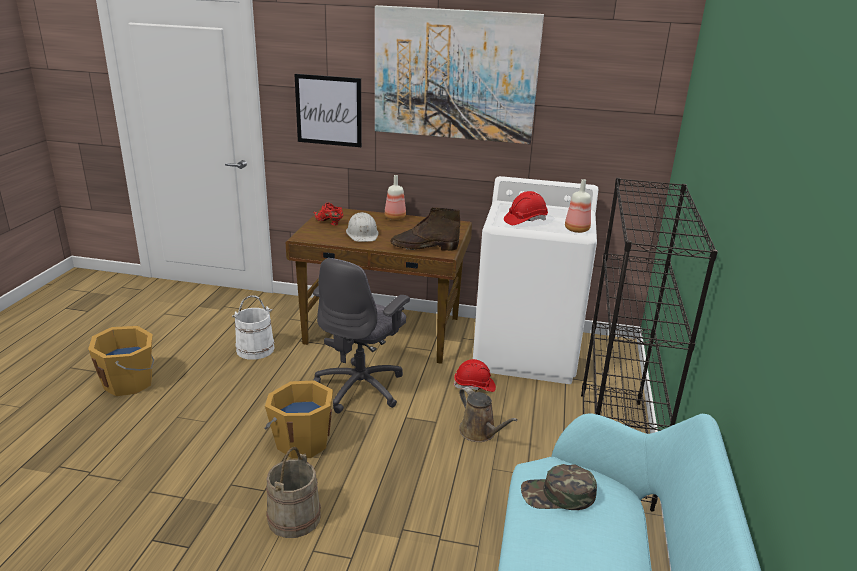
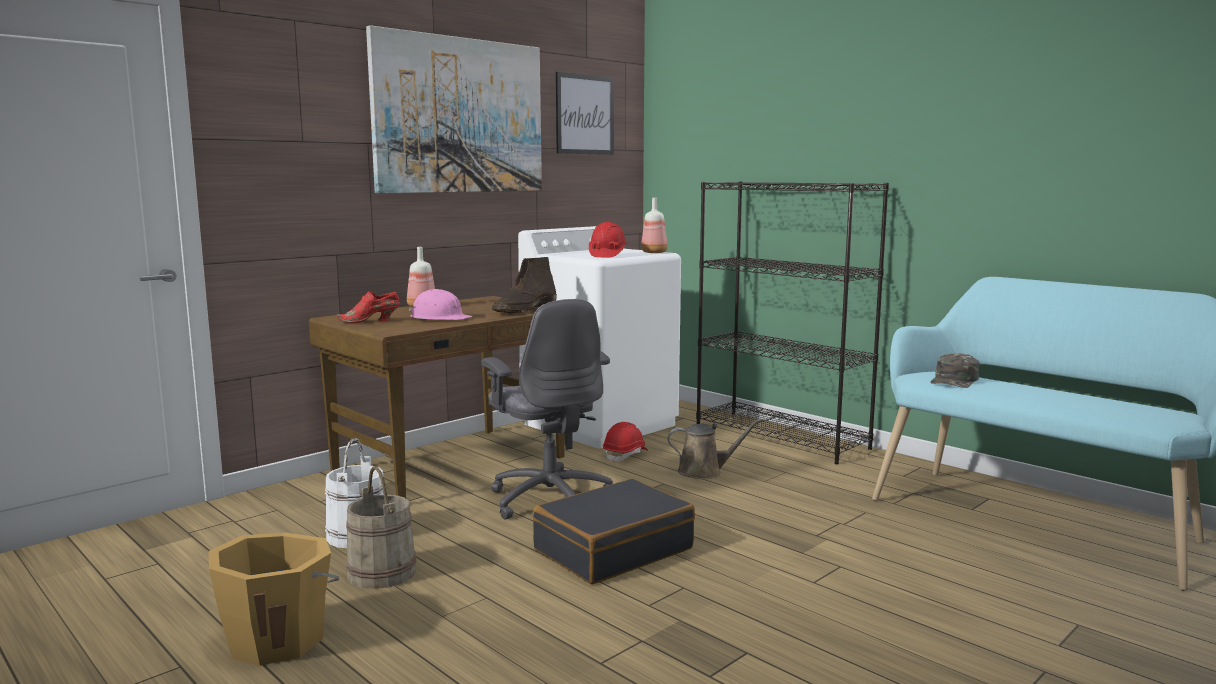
camera: 55 degrees left, 15 degrees down
(294, 518) = (751, 580): beige bucket -> beige bucket (382, 572)
(301, 441) = (613, 549): orange bucket -> black suitcase
(328, 110) = (308, 171): picture -> picture (585, 114)
(362, 234) = (439, 318): white hard hat -> pink hard hat

